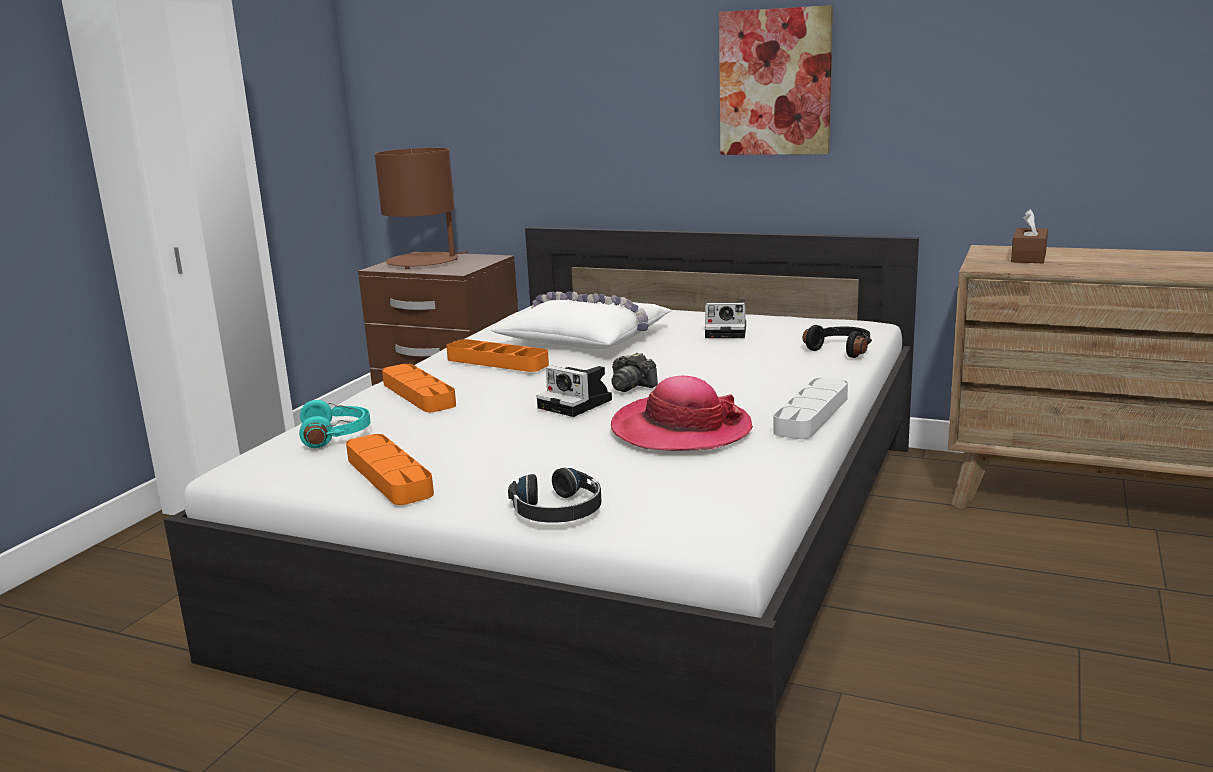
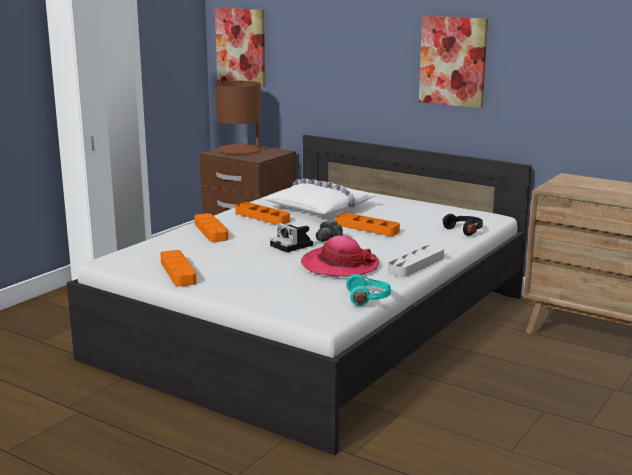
camera: 10 degrees right, 0 degrees up
(336, 435) = (159, 249): turquoise headphones -> turquoise headphones (369, 298)
(407, 95) = (241, 46): none -> picture
(558, 510) = (253, 297): black headphones -> none
(684, 362) = (367, 228): none -> orange tray
(728, 331) = (407, 212): camera -> none
(1028, 257) = (584, 185): brown tissue box -> none

